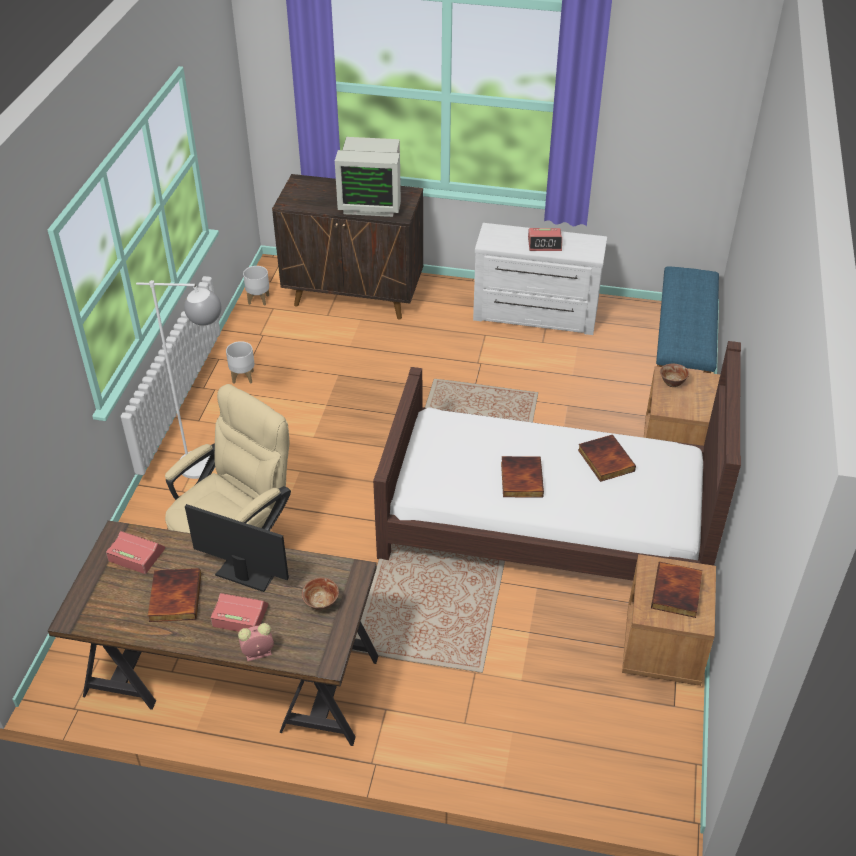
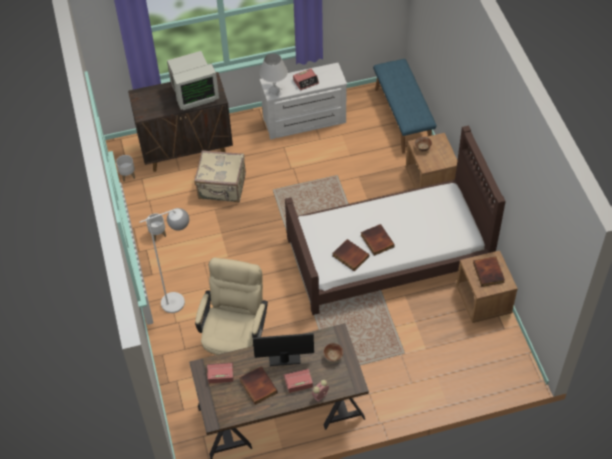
camera: 25 degrees left, 10 degrees up
(368, 353) = (222, 187): none -> beige suitcase
(493, 241) = (274, 91): none -> white table lamp
(604, 460) = (413, 211): book -> book (350, 256)

